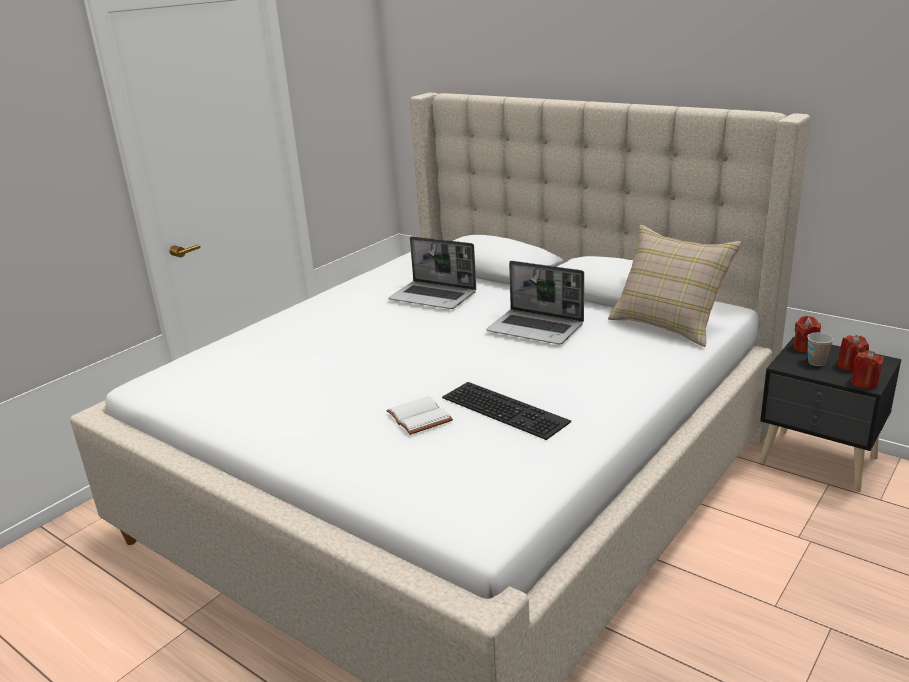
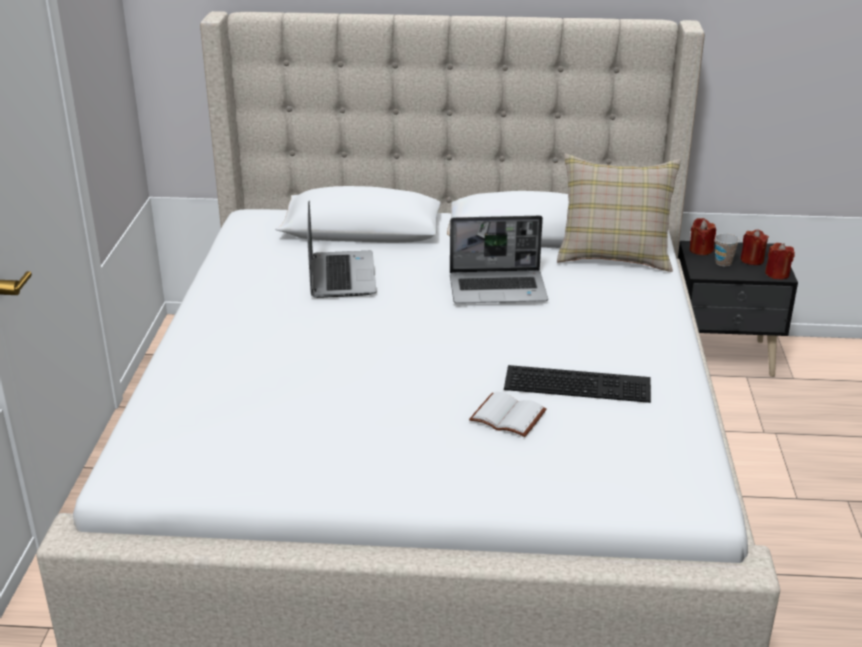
camera: 35 degrees left, 5 degrees up
(434, 297) = (340, 276): laptop -> laptop turned 90 degrees counterclockwise

